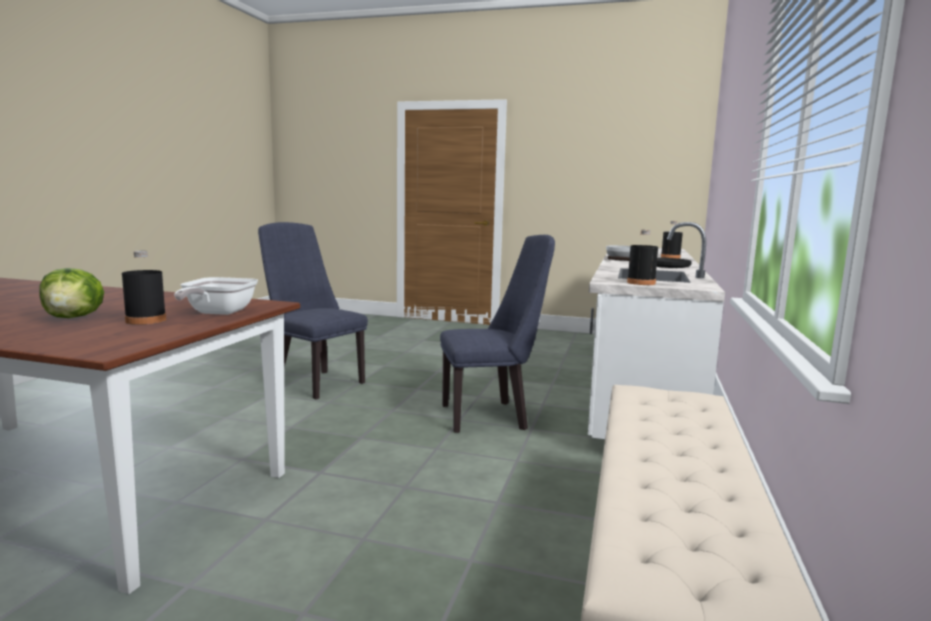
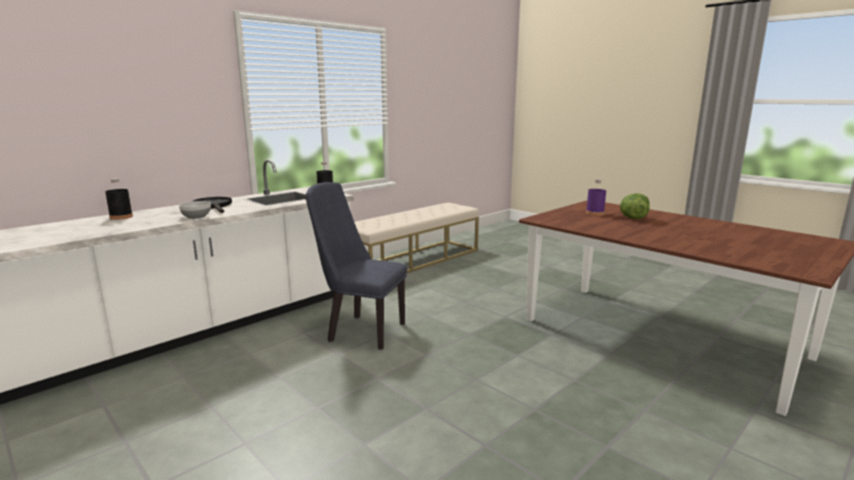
camera: 150 degrees left, 5 degrees up
(146, 320) = (595, 213): black bottle -> purple bottle
(217, 313) = (563, 214): frying pan -> none
(314, 383) = (479, 420): blue chair -> none

